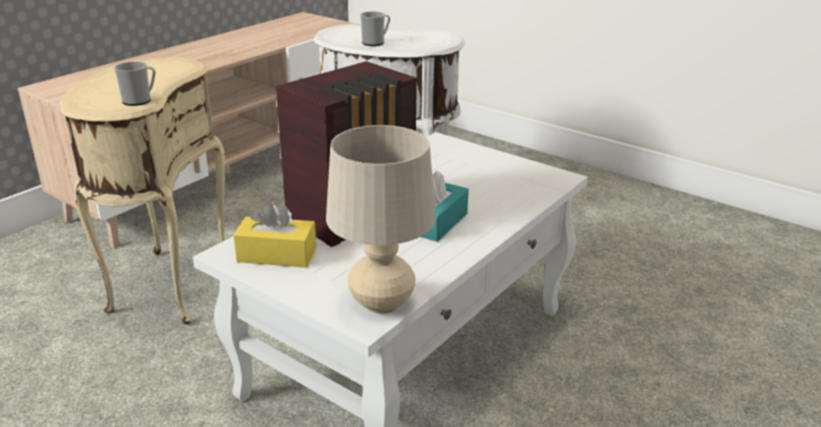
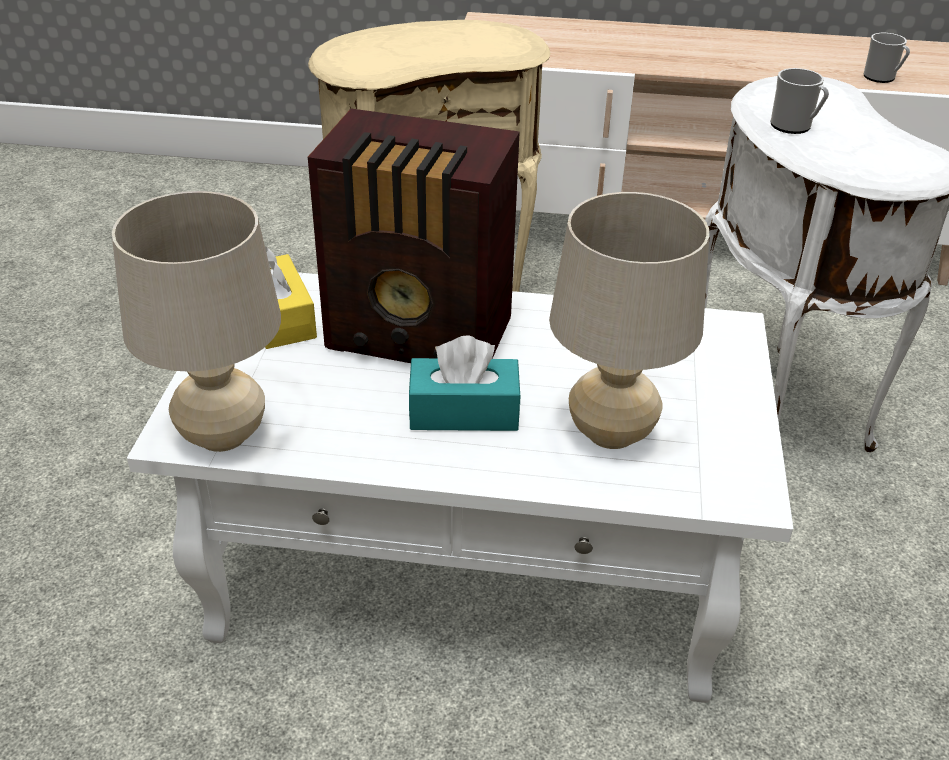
camera: 60 degrees right, 10 degrees up
(140, 100) = (374, 69): mug -> mug (882, 78)
(491, 192) = (611, 433): none -> beige table lamp

